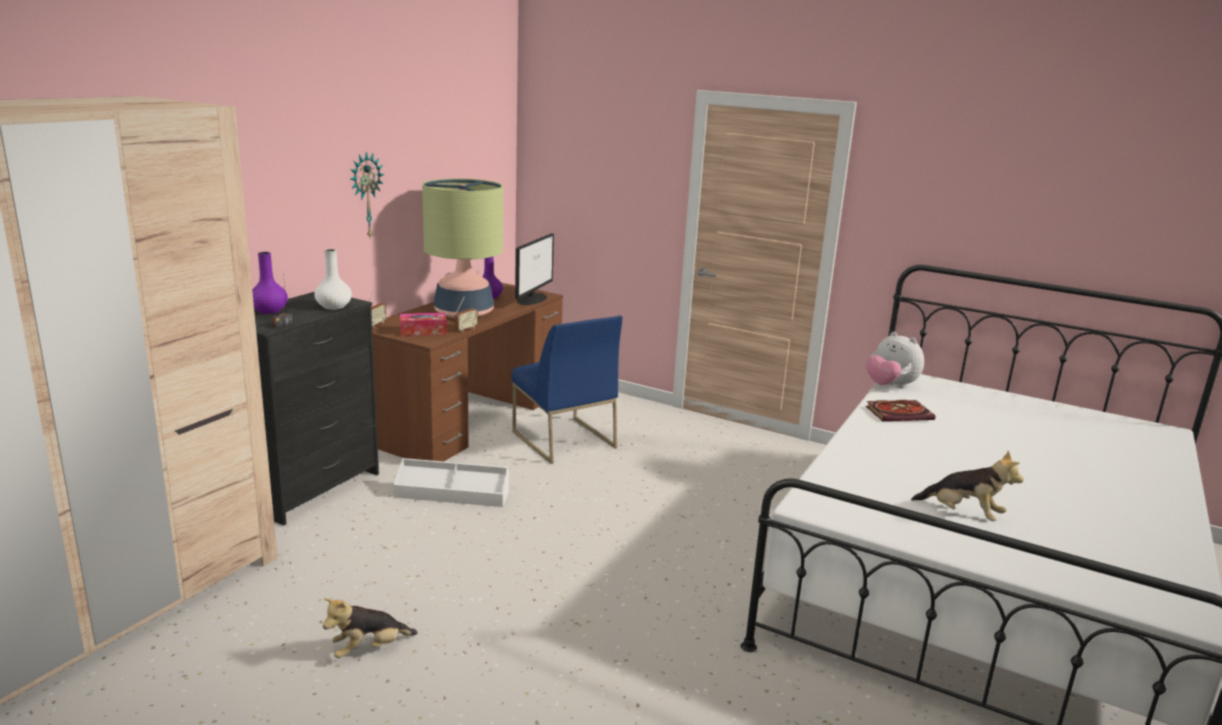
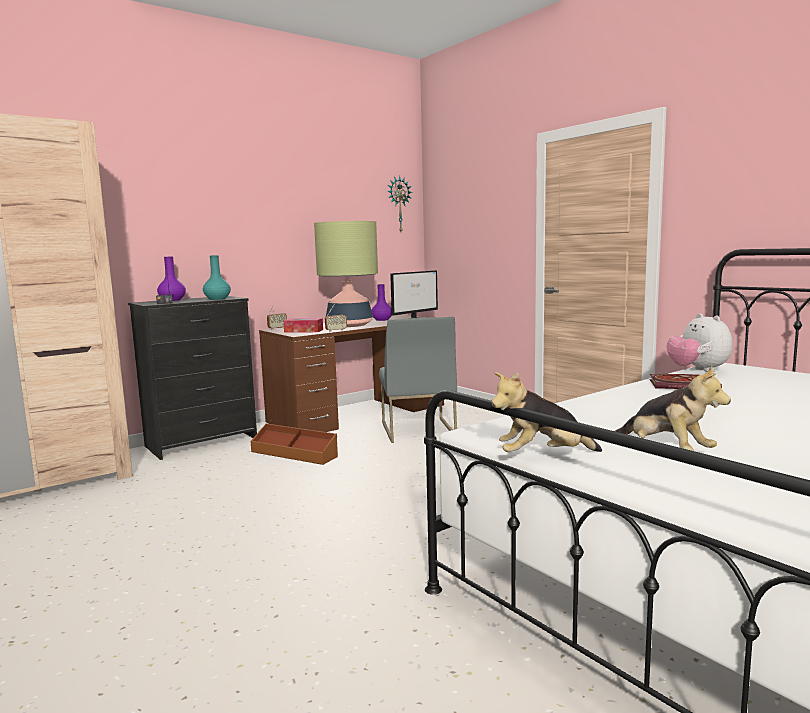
camera: 25 degrees right, 10 degrees down
(334, 307) = (217, 299): white vase -> turquoise vase
(365, 195) = (271, 231): wall clock -> wall clock (398, 205)
(369, 649) = (119, 537): plush toy -> plush toy (543, 456)
(452, 494) = (294, 454): white storage box -> brown storage box
(562, 439) = (417, 430): blue chair -> grey chair

